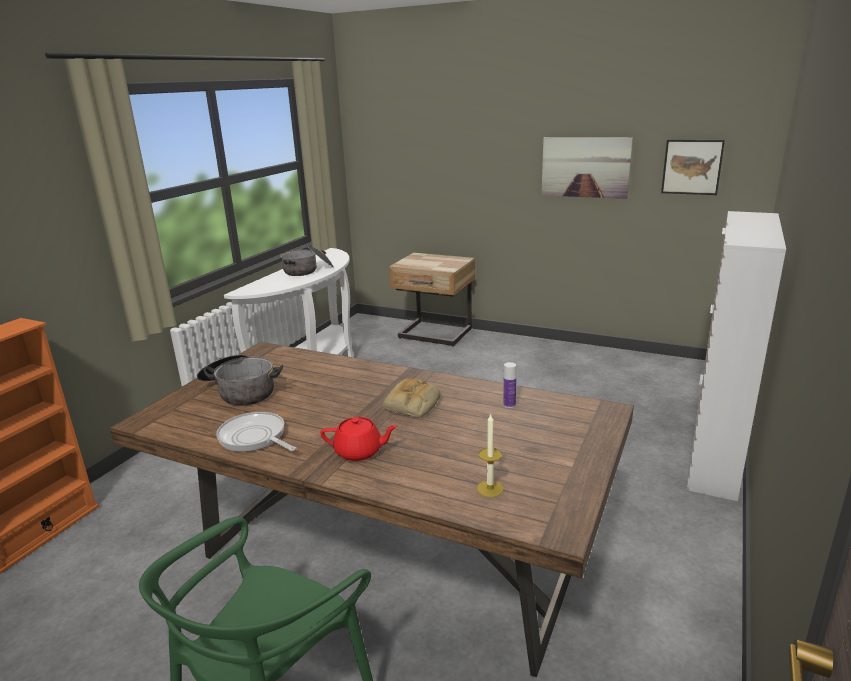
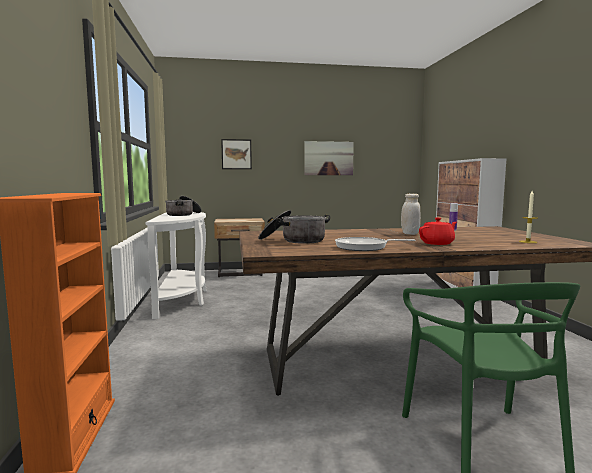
camera: 35 degrees left, 15 degrees down
(413, 404) = (410, 234): bread -> white jar
(692, 167) = (383, 157): picture -> picture (236, 154)

